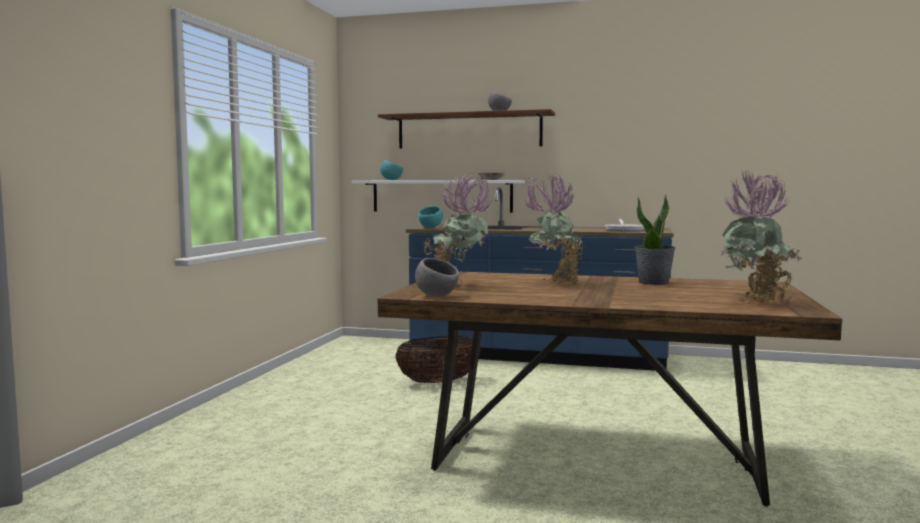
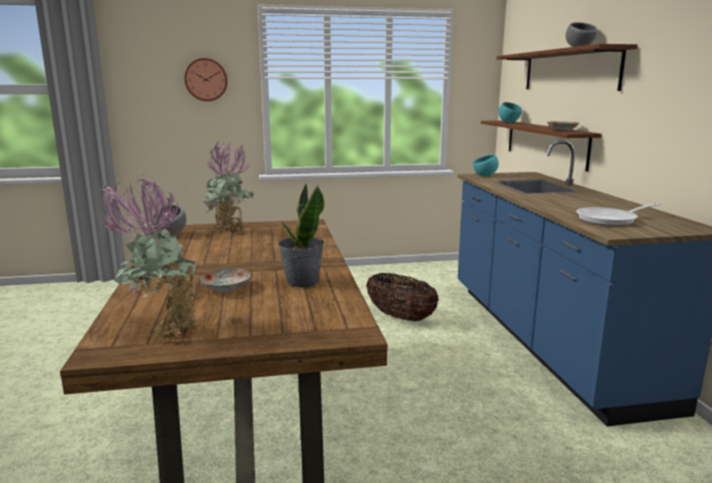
camera: 65 degrees right, 10 degrees up
(120, 106) = (206, 79): none -> wall clock
(441, 196) = (545, 143): white shelf -> brown shelf
(554, 283) = (266, 252): potted plant -> none
(661, 292) = (227, 288): none -> plate

